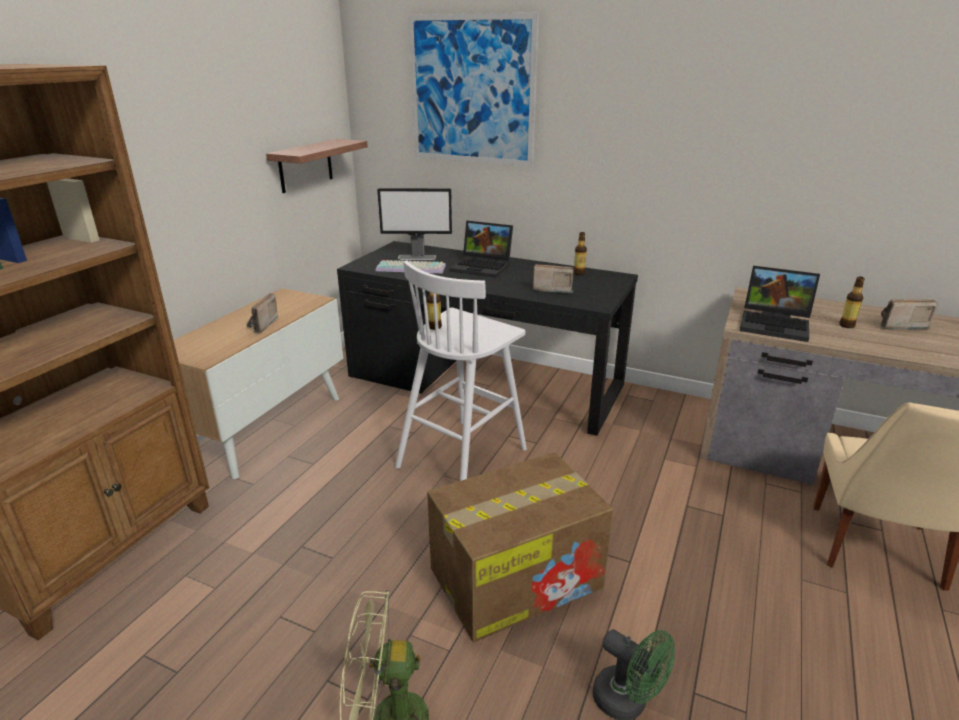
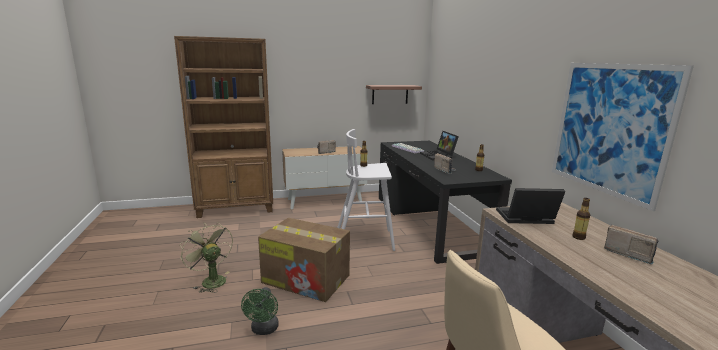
camera: 50 degrees right, 10 degrees down
(417, 257) = (421, 147): monitor -> none
(471, 91) = (463, 62): picture -> picture (609, 129)
(776, 325) = (524, 218): laptop -> laptop turned 105 degrees clockwise

